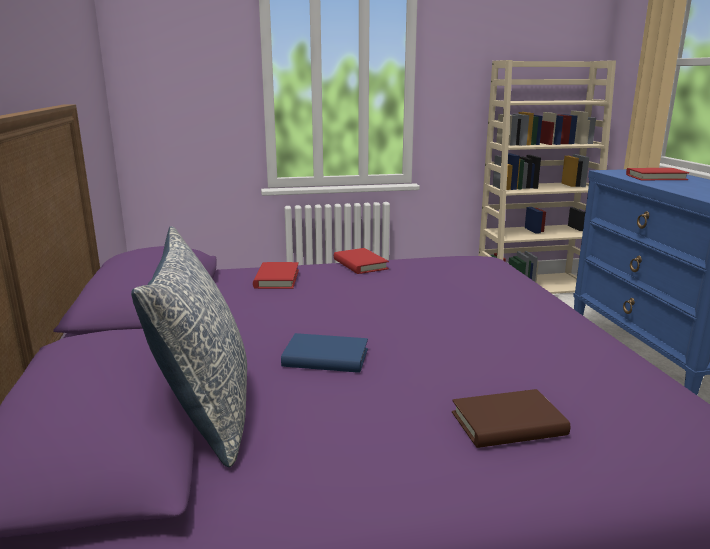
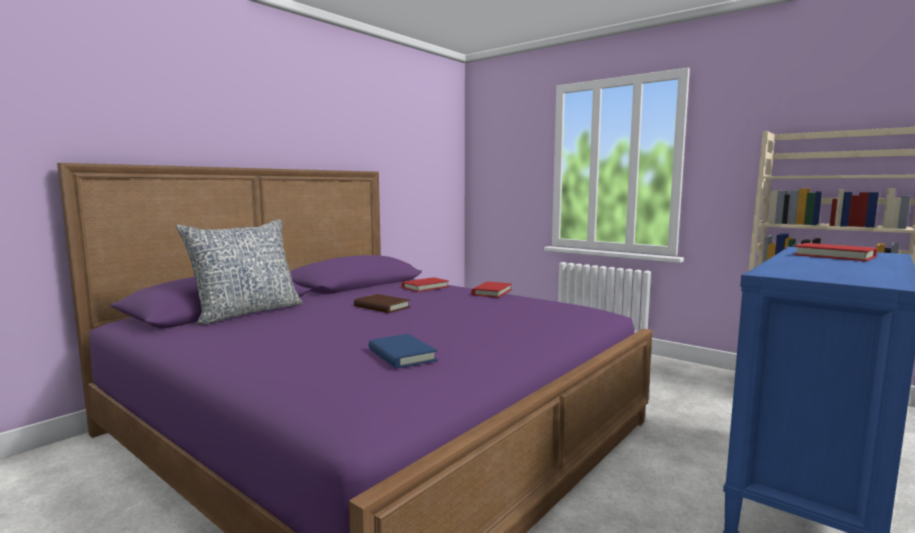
camera: 50 degrees right, 10 degrees down
(325, 358) = (330, 314): blue book -> blue book (401, 355)
(508, 424) = (299, 354): brown book -> brown book (381, 307)

